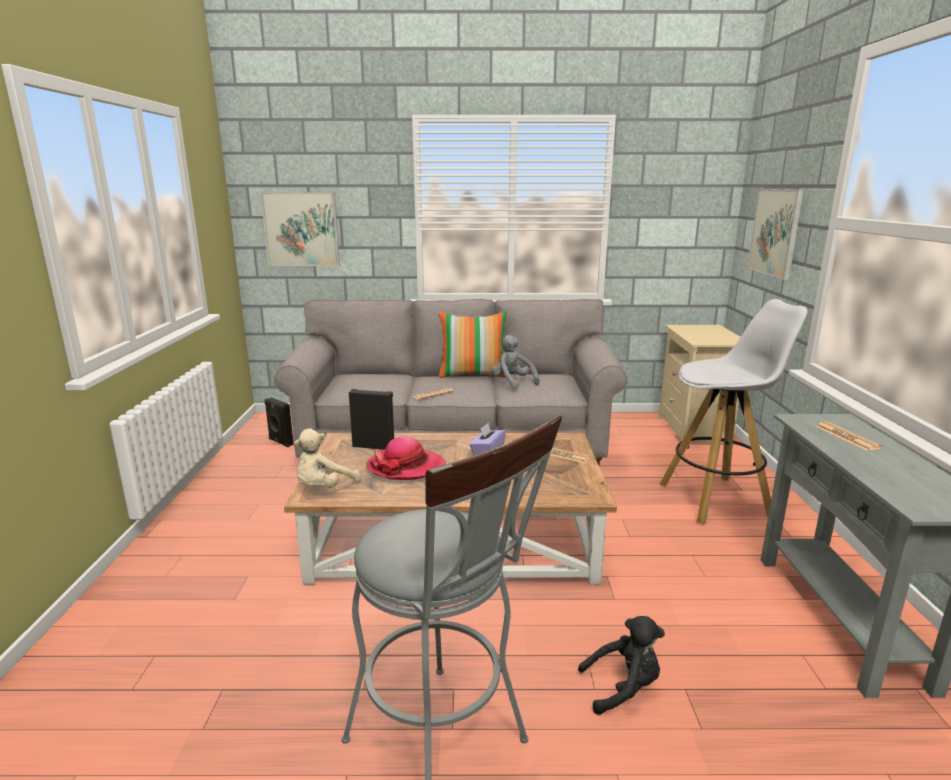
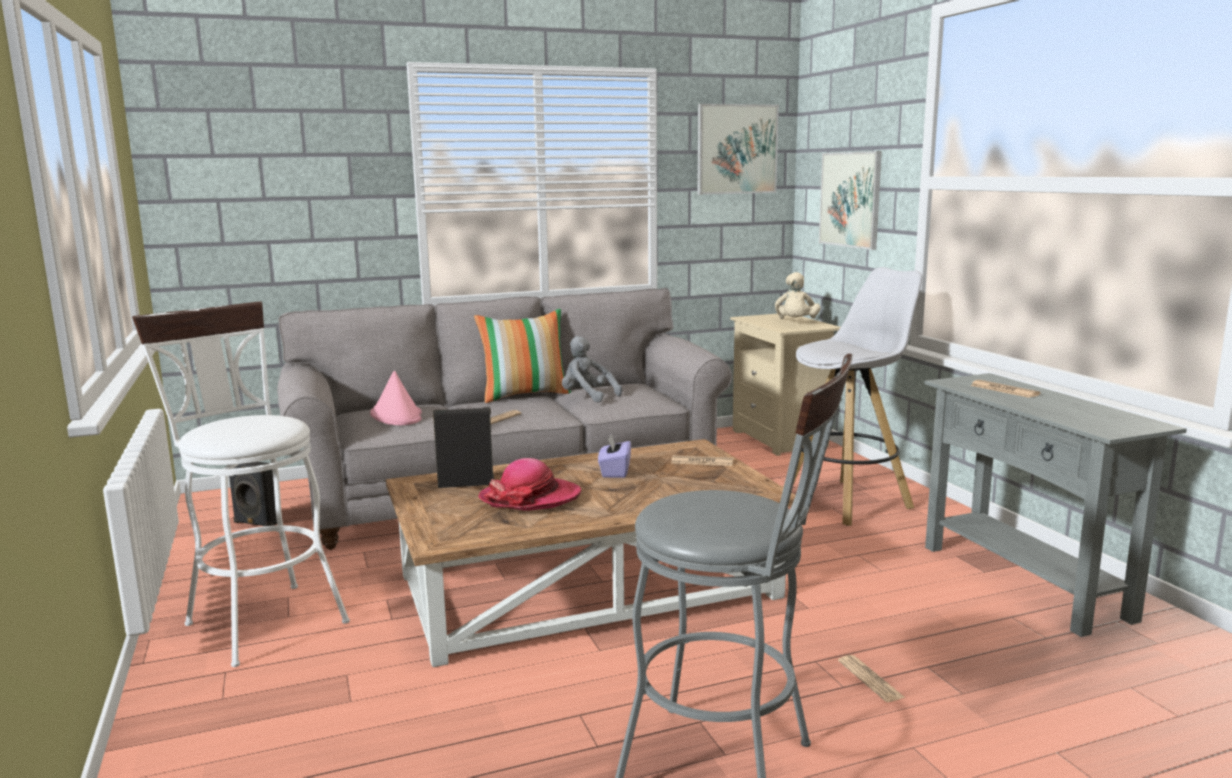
camera: 20 degrees left, 5 degrees down
(231, 517) = (260, 618): none -> white stool
(301, 229) = (251, 216): picture -> picture (737, 149)
(324, 488) = (447, 532): beige plush toy -> beige plush toy (796, 323)
(367, 382) = (396, 415): none -> pink hat
(623, 688) = (870, 679): black plush toy -> newspaper

